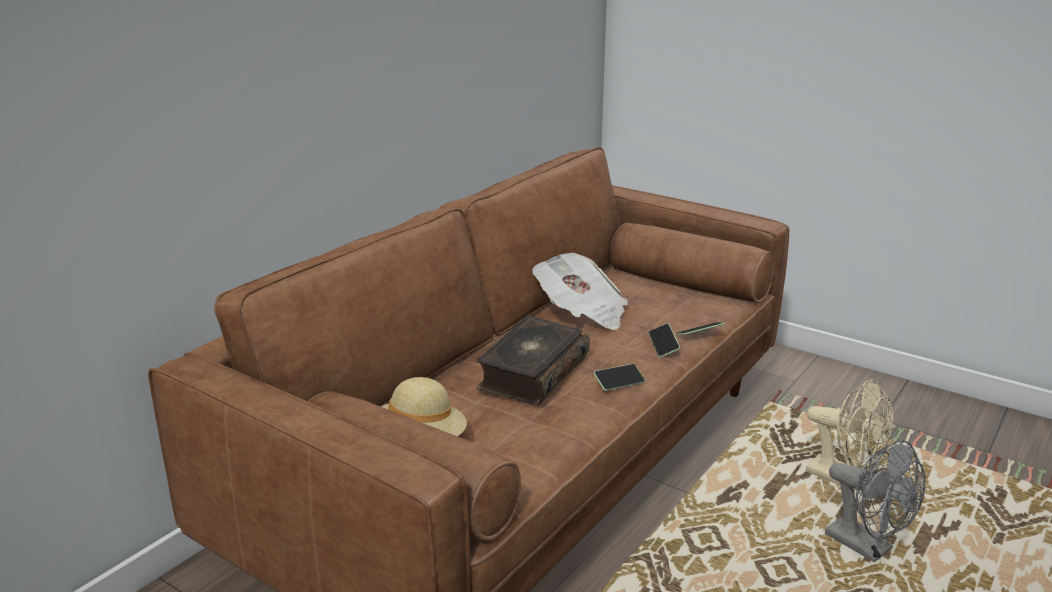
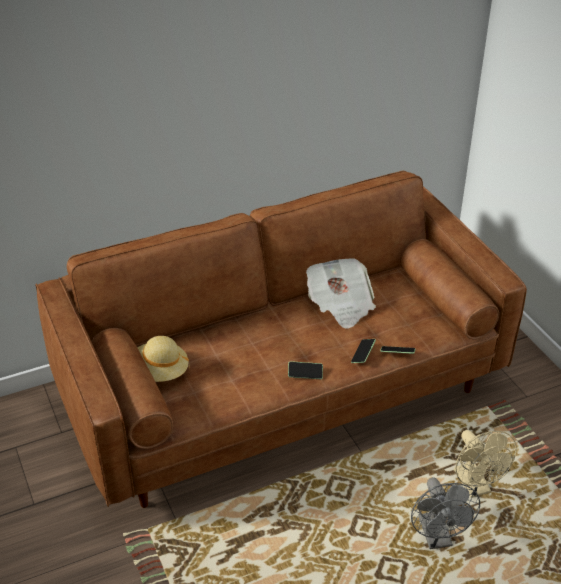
camera: 30 degrees right, 15 degrees up
(531, 373) = (262, 345): book -> none

